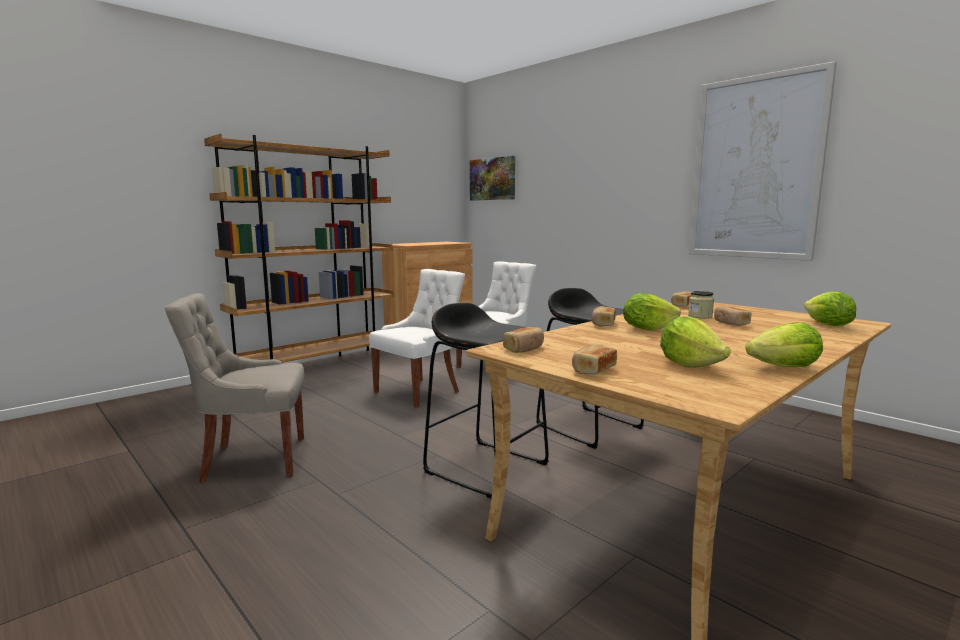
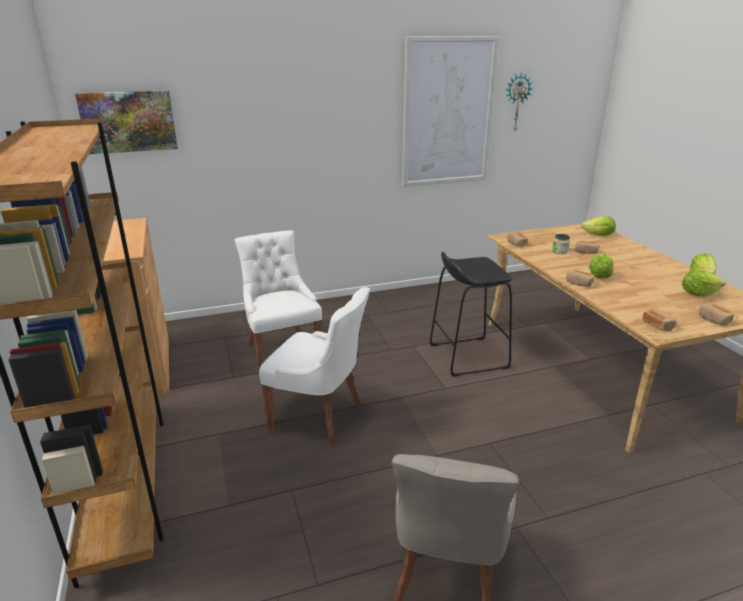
camera: 65 degrees left, 15 degrees up
(419, 391) = (319, 416): white chair -> white chair turned 135 degrees clockwise
(486, 468) = (523, 424): black stool -> none
(876, 150) = (516, 102): none -> wall clock

